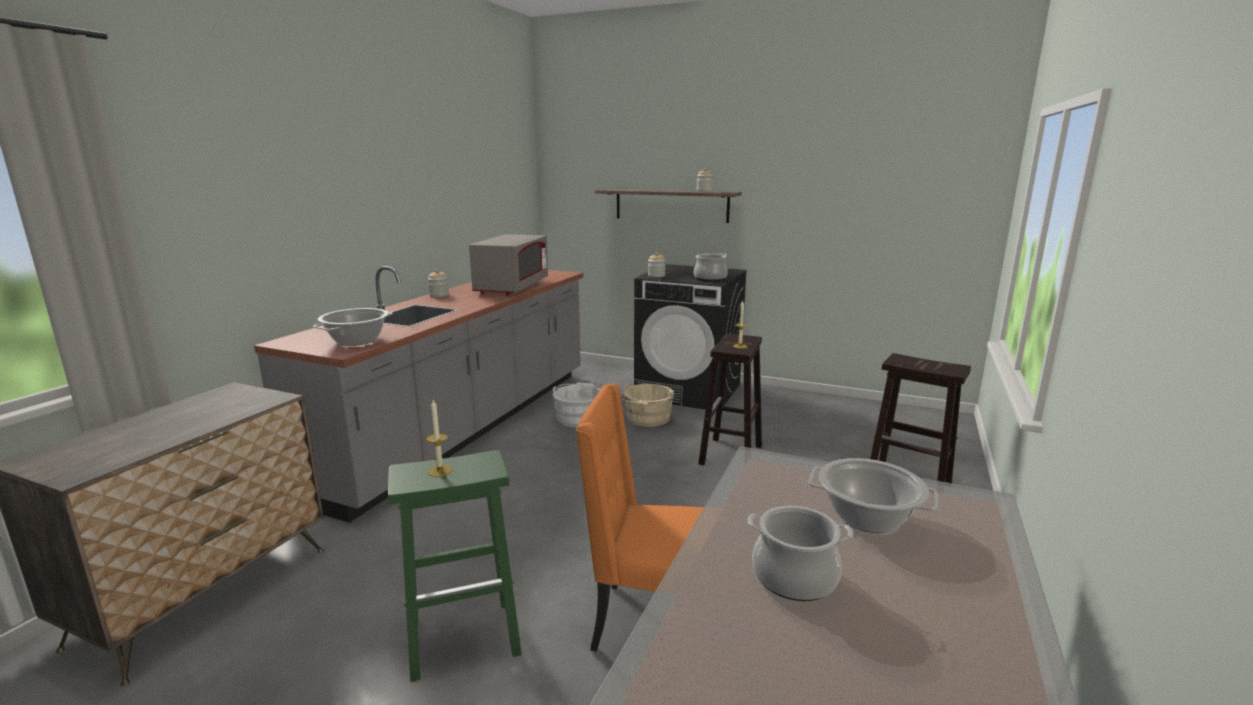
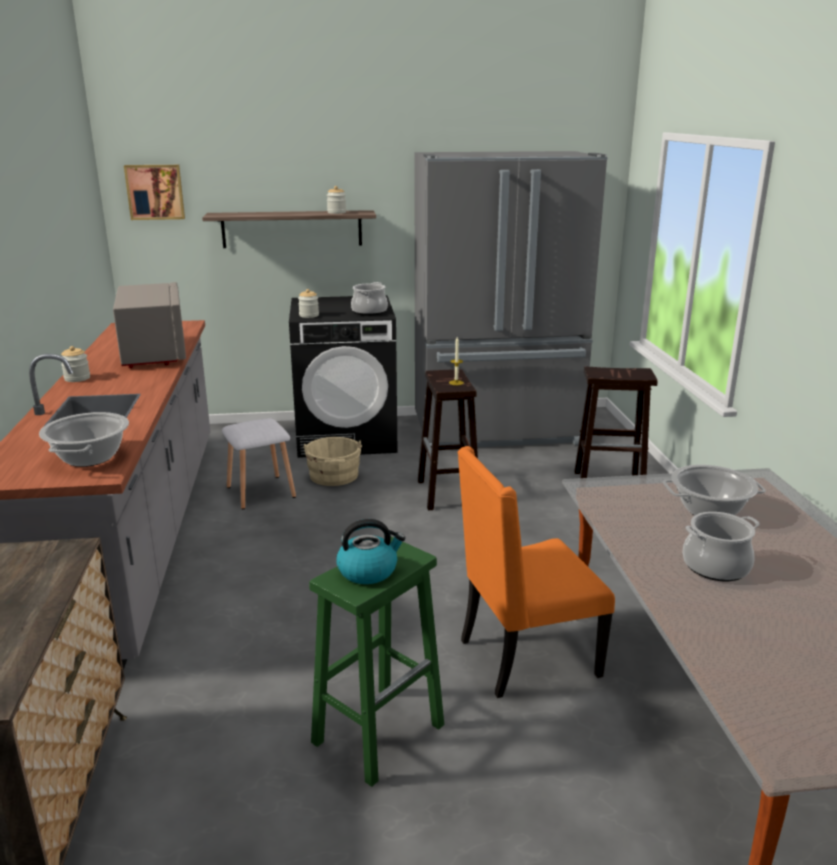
camera: 30 degrees left, 5 degrees up
(440, 471) = (368, 571): candle -> kettle
(572, 171) = (155, 192): none -> picture
(579, 417) = (260, 492): white bucket -> white stool
(831, 413) = (497, 431): none -> grey fridge

